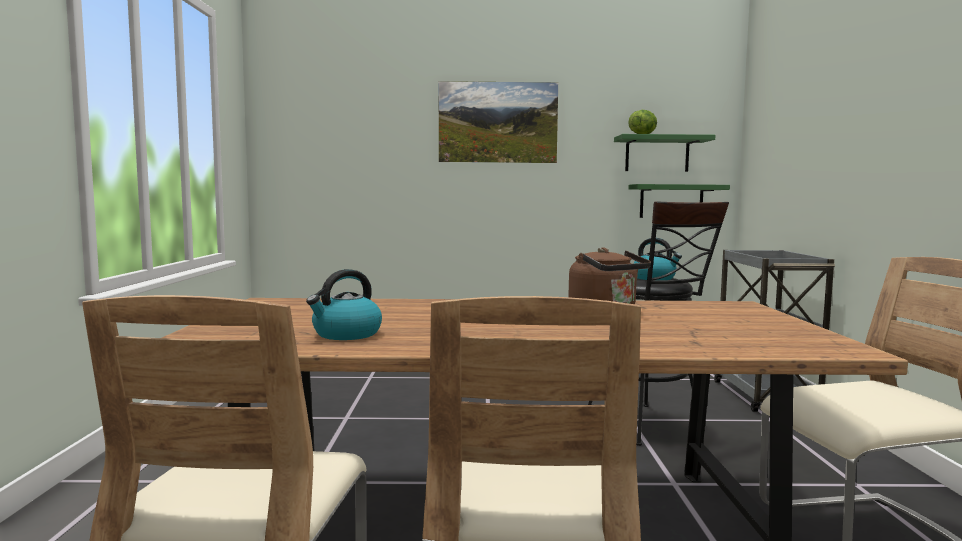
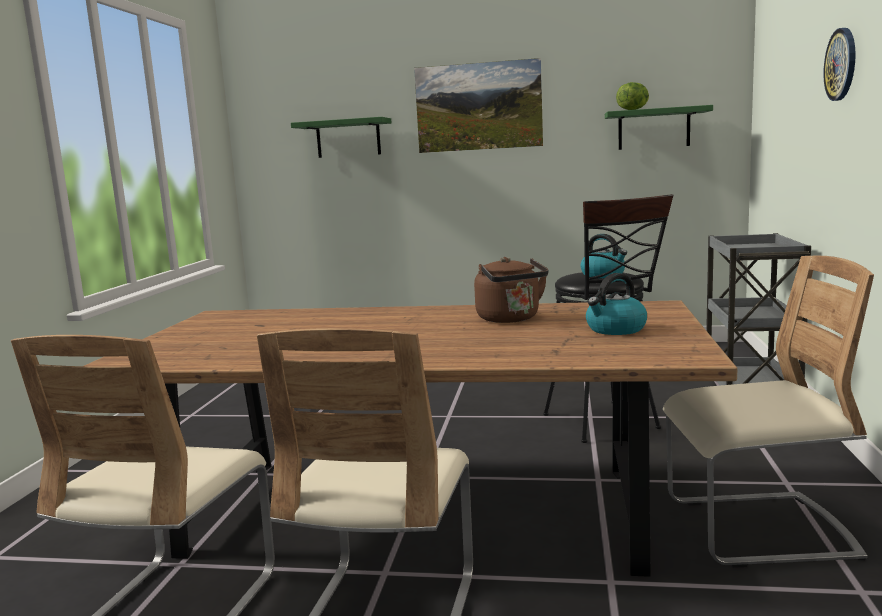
camera: 10 degrees right, 5 degrees up
(346, 334) = (255, 349): kettle -> kettle (615, 329)
(671, 201) = (671, 180): green shelf -> green shelf (348, 138)
(872, 94) = (841, 64): none -> wall clock

